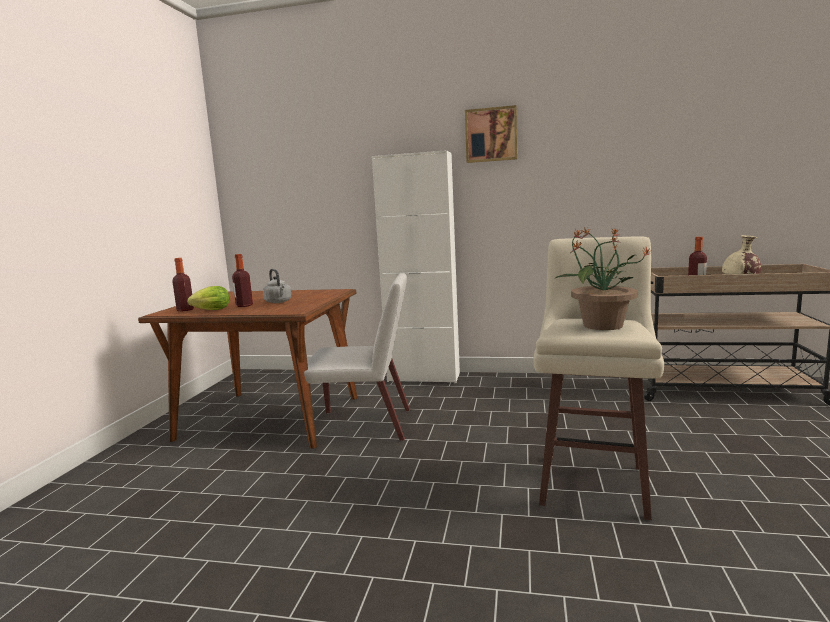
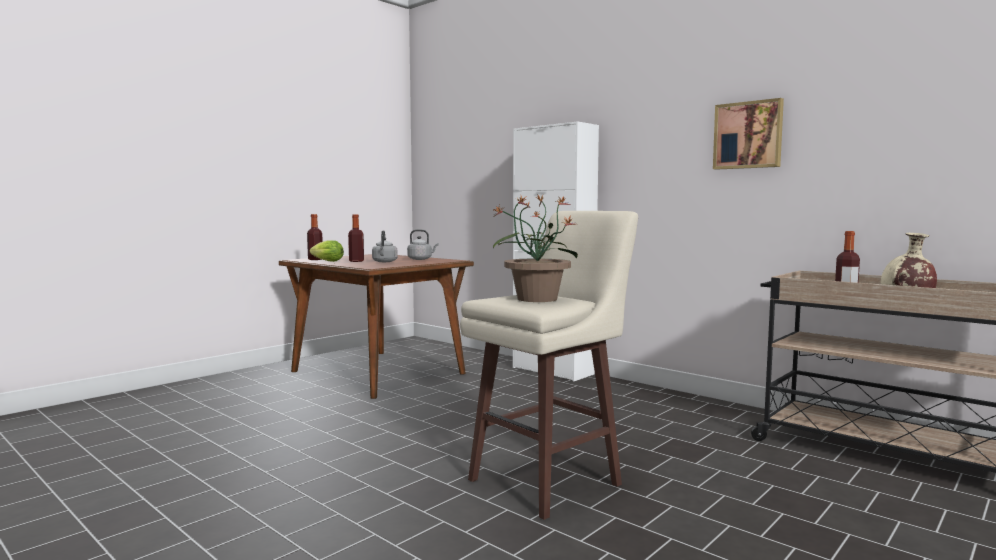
camera: 30 degrees right, 5 degrees down
(301, 293) = (421, 259): none -> grey kettle
(364, 426) = (435, 393): white chair -> none
(491, 135) = (640, 104): picture -> picture (748, 135)

